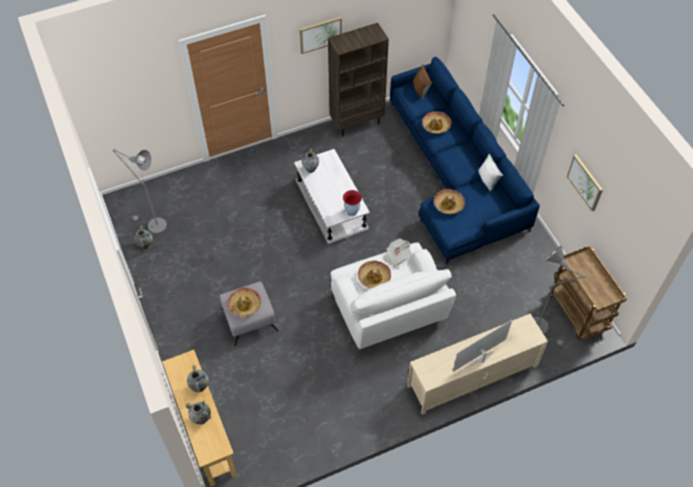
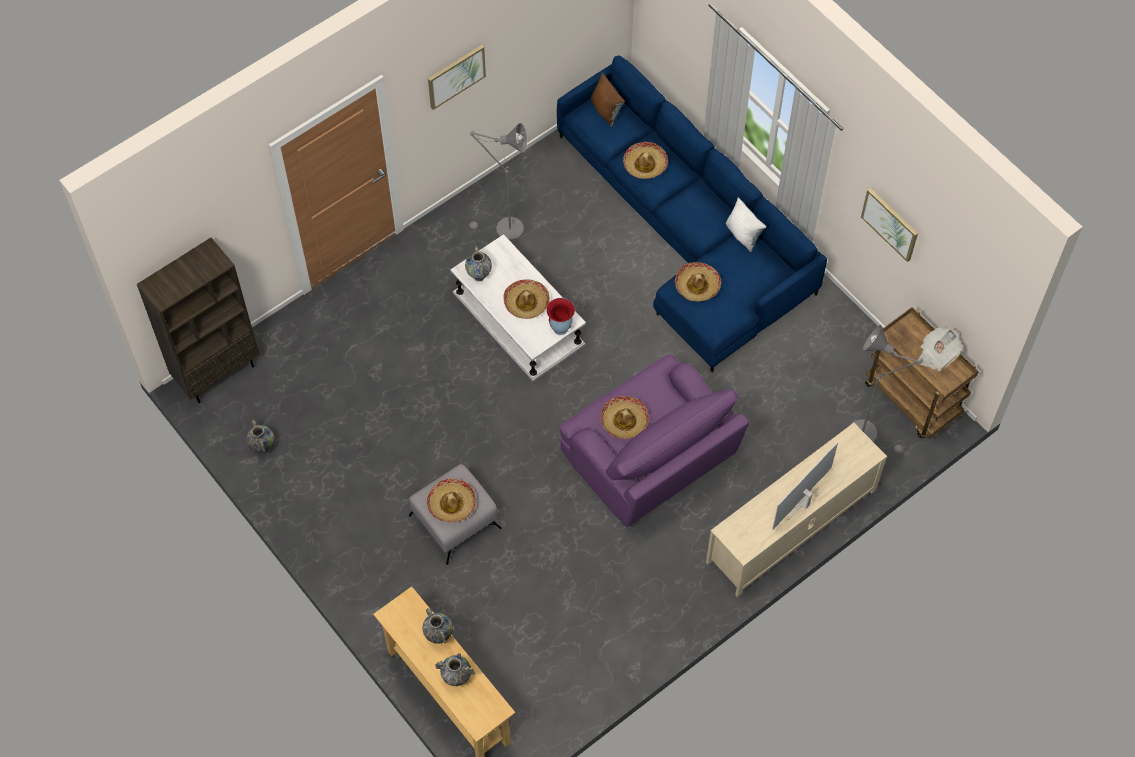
camera: 15 degrees left, 5 degrees up
(153, 225) = (262, 413): grey floor lamp -> grey floor lamp (504, 229)
(335, 192) = (526, 302): none -> hat
(357, 123) = (516, 178): brown bookcase -> brown bookcase (217, 372)
(389, 310) = (650, 460): white armchair -> purple armchair
(396, 256) = (646, 383): newspaper -> newspaper (936, 355)

